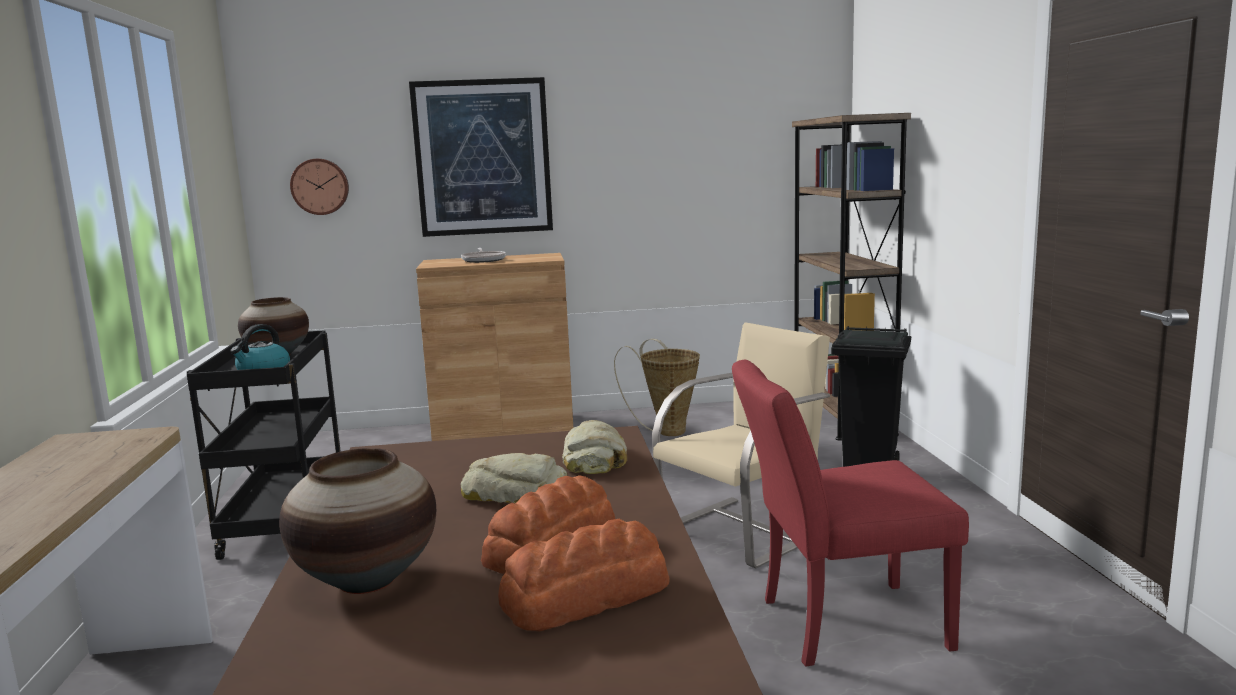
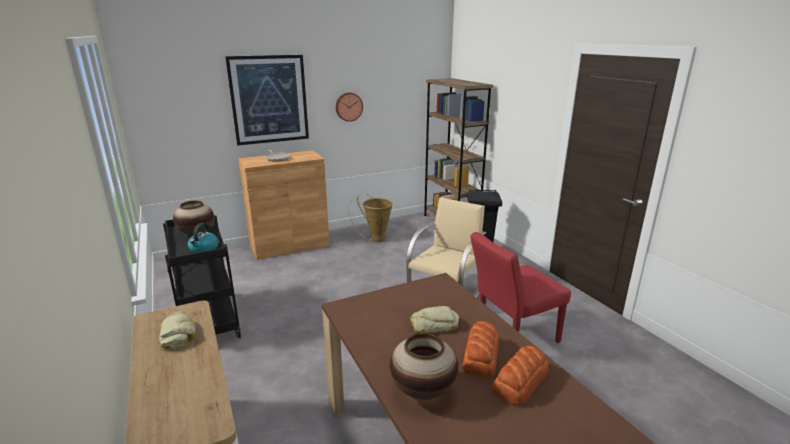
camera: 20 degrees left, 10 degrees up
(320, 186) = (173, 119): wall clock -> wall clock (348, 106)
(594, 459) = (447, 297): bread -> bread (178, 335)

